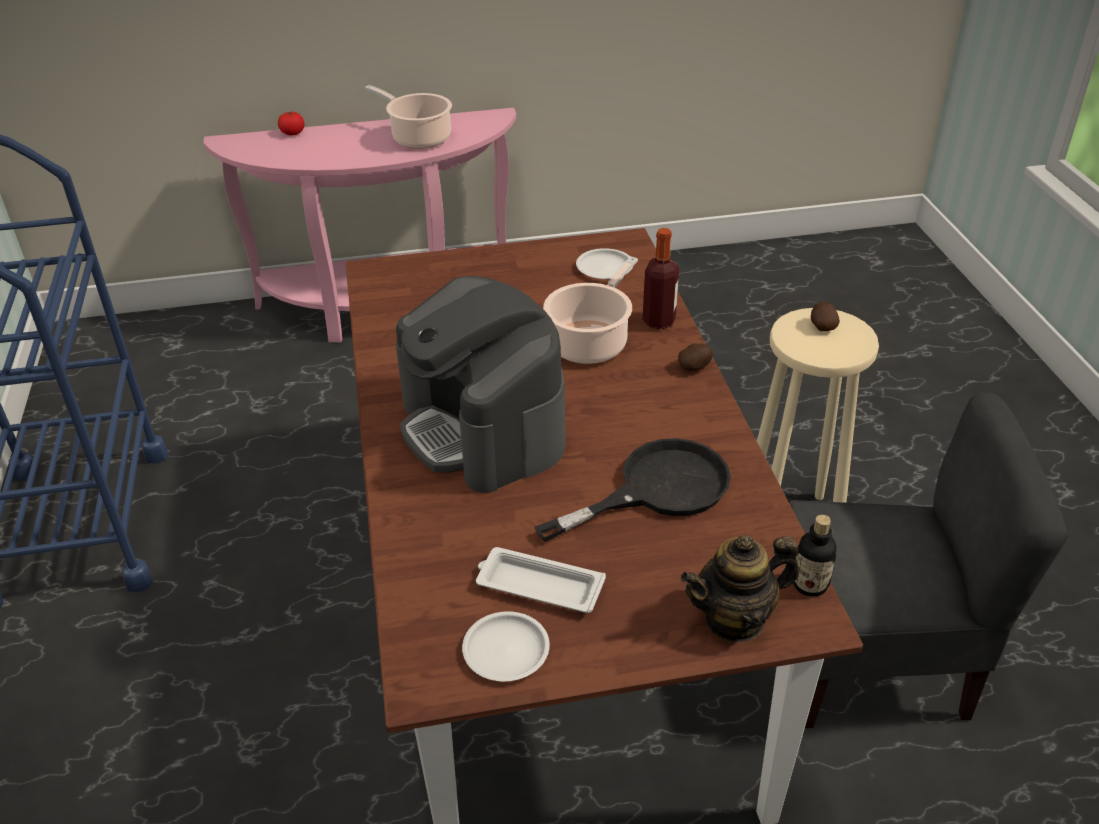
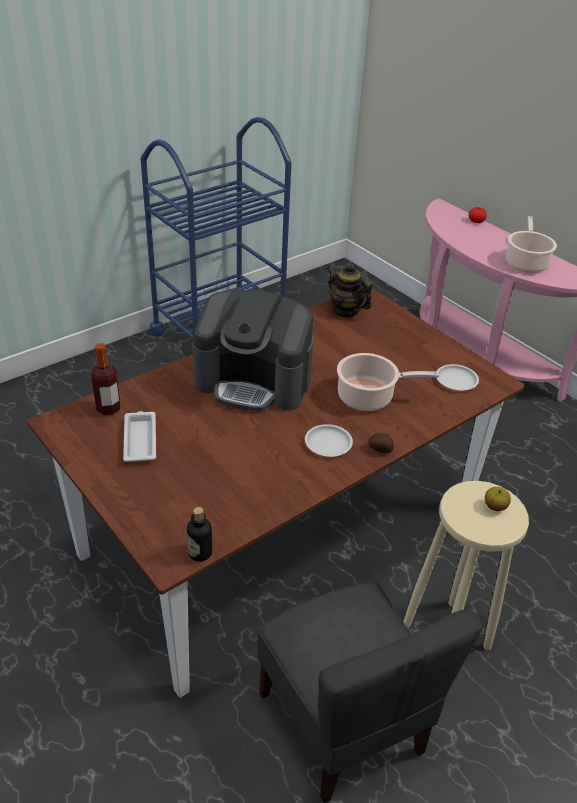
camera: 60 degrees right, 0 degrees up
(483, 428) = (254, 381): coffee machine -> coffee machine turned 105 degrees counterclockwise
(506, 650) = (89, 442): white plate -> white plate (328, 443)
(657, 489) = (246, 464): black frying pan -> none
(659, 321) = (418, 420): bottle -> bottle (108, 409)
(735, 619) = (153, 525): teapot -> teapot (346, 311)
(822, 326) = (495, 506): potato -> apple

